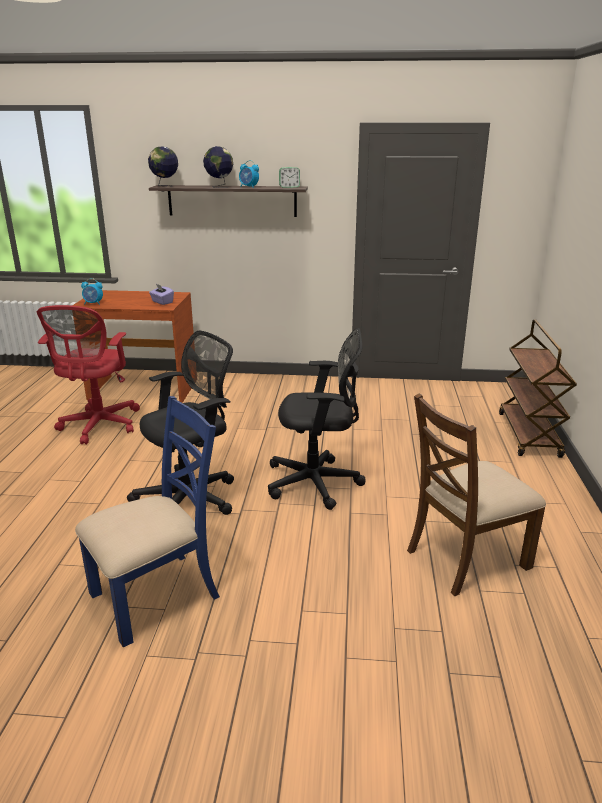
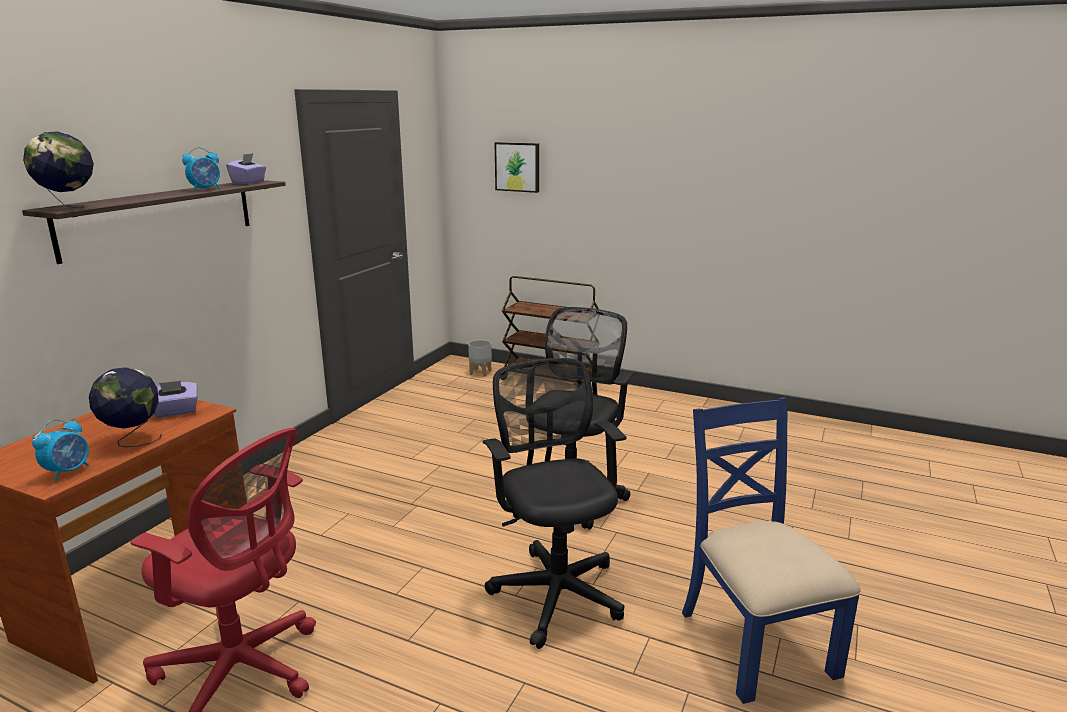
camera: 70 degrees left, 5 degrees down
(219, 186) = (157, 195): globe -> globe (133, 440)
(289, 187) = (249, 182): alarm clock -> purple tissue box
(466, 558) = (725, 456): brown chair -> none
(501, 402) = (480, 372): none -> grey planter
(579, 208) = (517, 167): none -> picture

